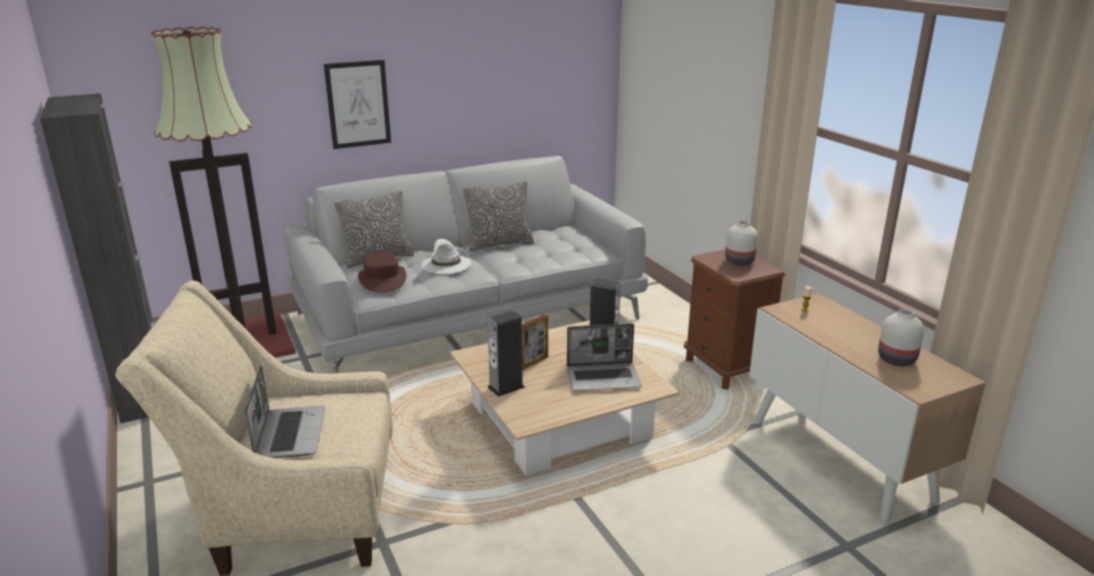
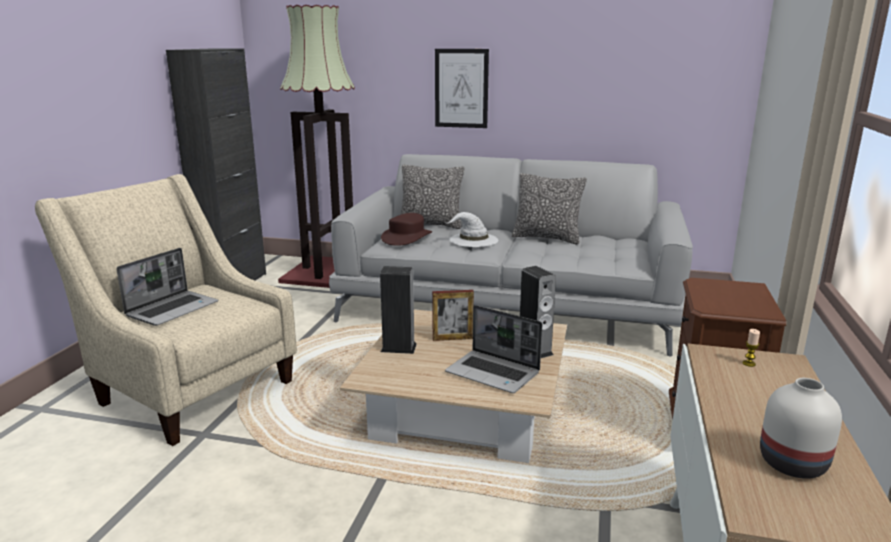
camera: 40 degrees right, 5 degrees down
(738, 261) = (738, 295): white vase -> none

